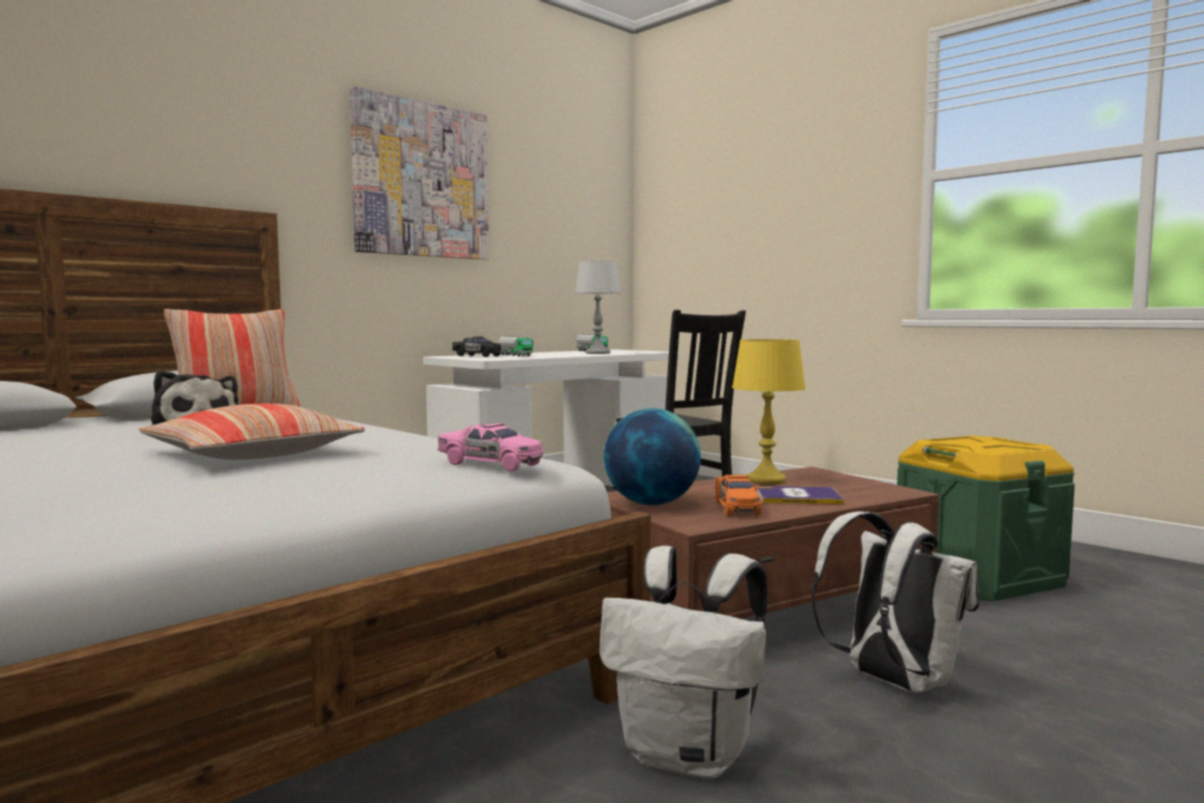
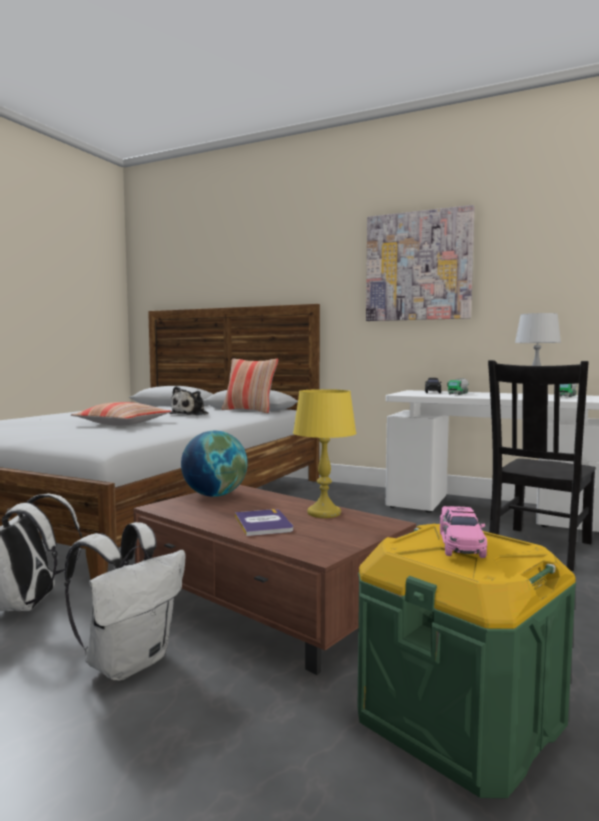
camera: 70 degrees right, 0 degrees up
(491, 464) = (94, 440): pink toy car -> pink toy car (461, 544)
(737, 507) = (214, 511): orange toy car -> none

